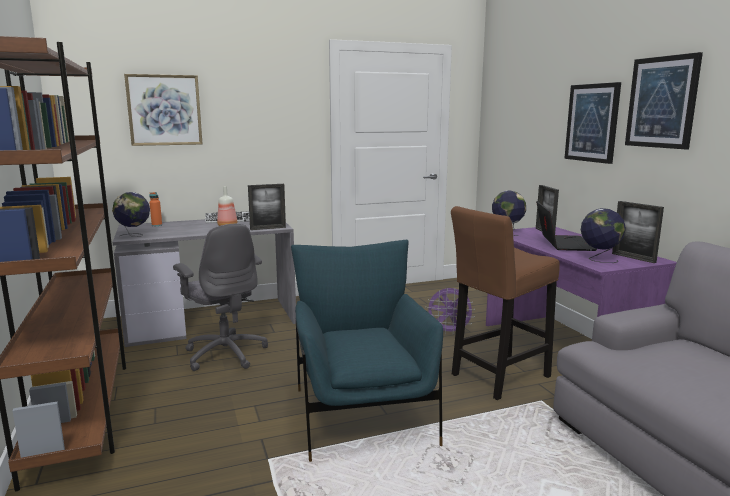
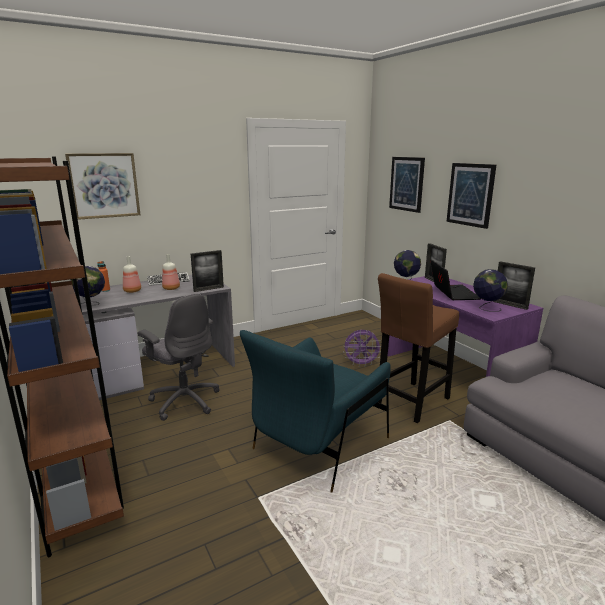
camera: 10 degrees left, 5 degrees up
(184, 227) = (132, 291): none -> bottle
(362, 412) = (318, 445): blue armchair -> blue armchair turned 120 degrees counterclockwise
(662, 102) = (531, 184): picture -> picture (407, 184)

